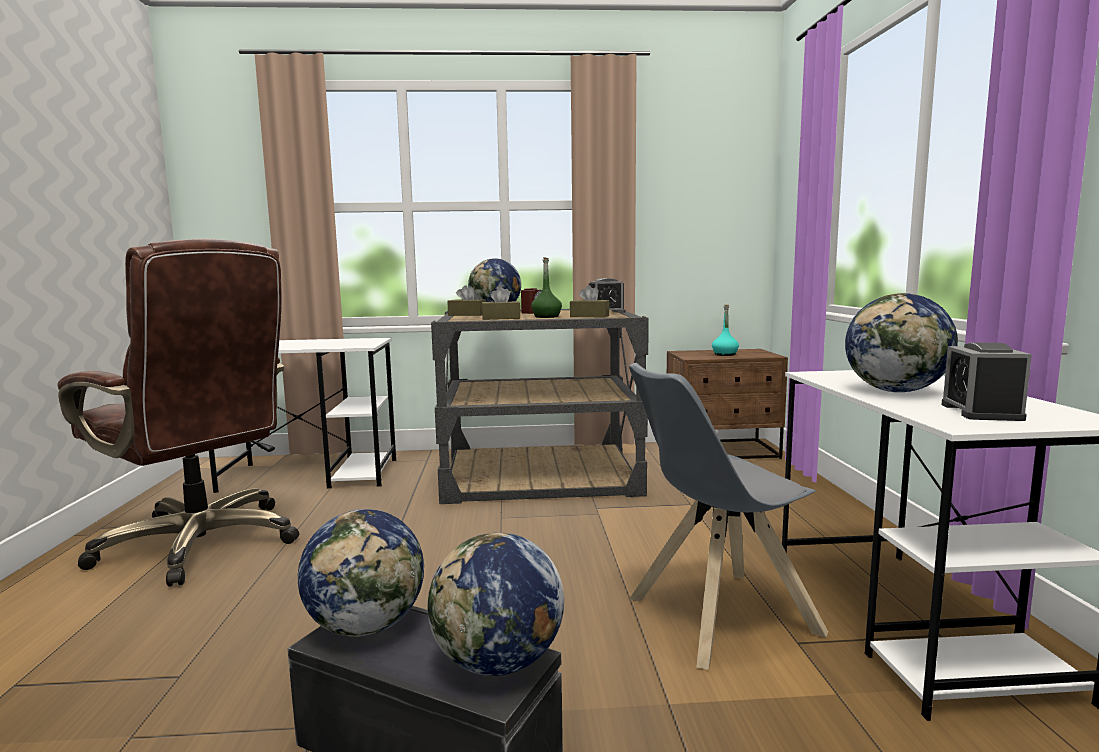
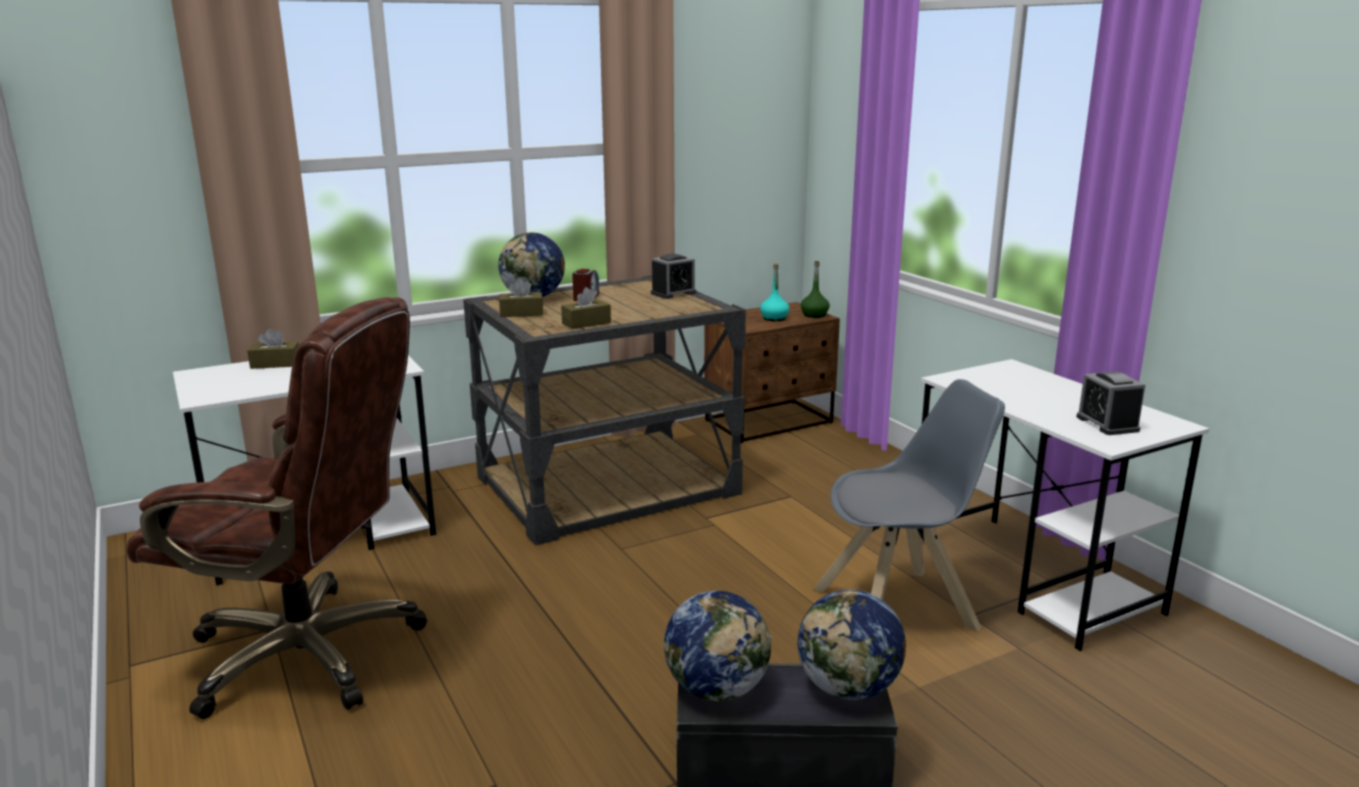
camera: 25 degrees left, 10 degrees up
(546, 317) = (627, 312): green bottle -> green bottle (814, 315)
(589, 316) = (673, 308): brown tissue box -> brown tissue box (275, 364)
(717, 617) = (899, 608): grey chair -> grey chair turned 150 degrees counterclockwise
(896, 391) = (1032, 401): globe -> none

